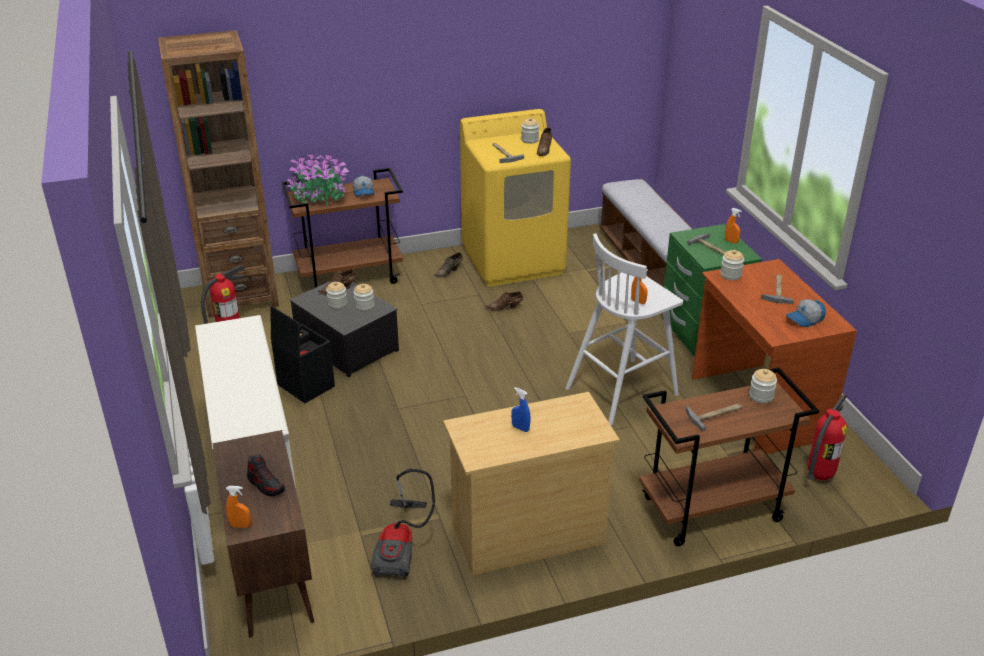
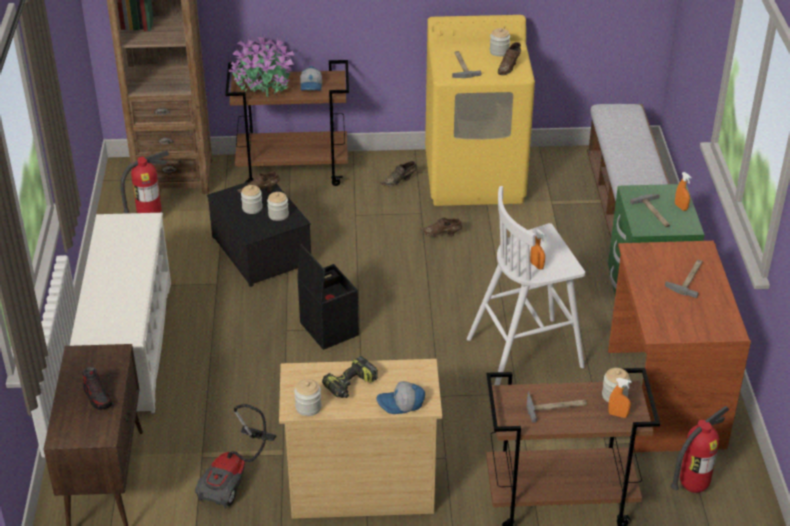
camera: 15 degrees right, 5 degrees up
(240, 525) = (61, 432): orange spray bottle -> orange spray bottle (618, 414)
(304, 385) = (204, 288): black storage box -> black storage box (327, 328)
(520, 428) = (350, 385): blue spray bottle -> power drill
(730, 275) = (647, 252): jar -> jar (308, 407)
(805, 319) = (700, 319): cap -> cap (401, 404)

